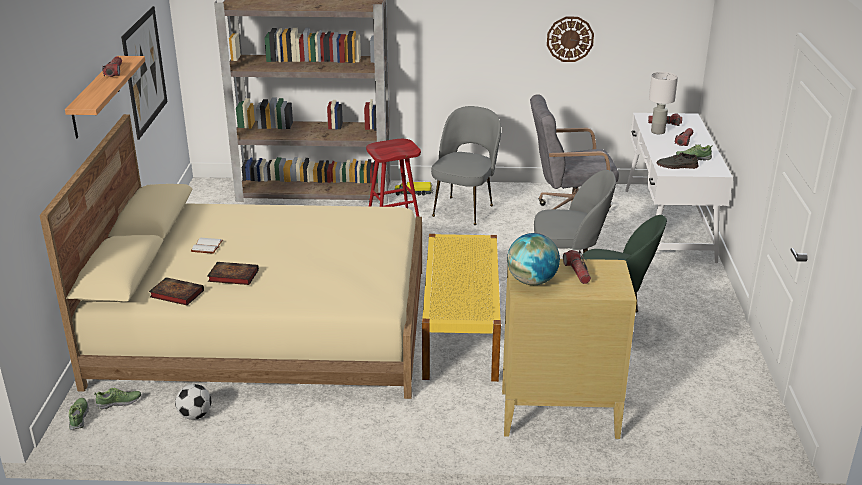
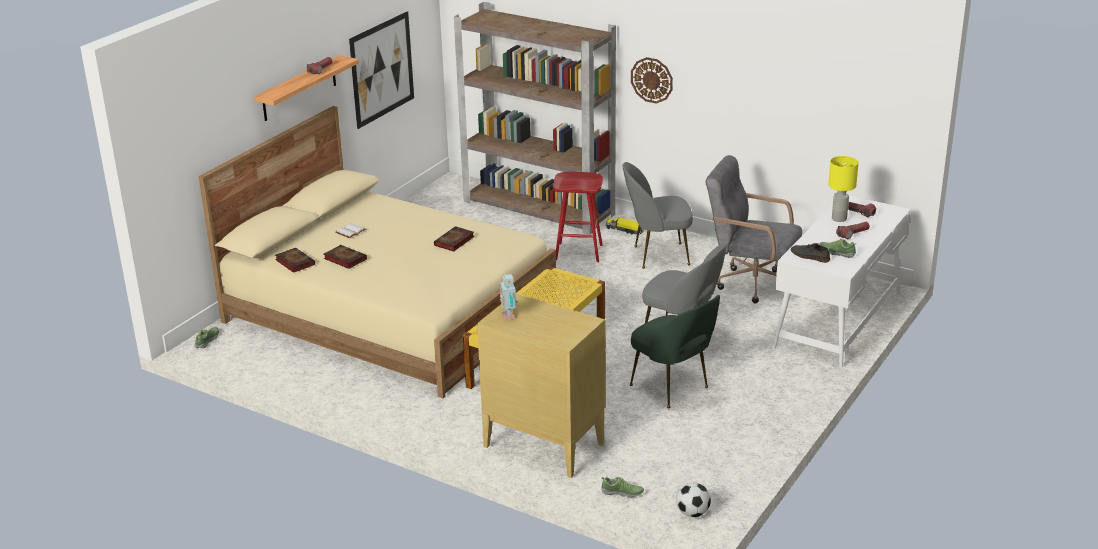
camera: 30 degrees right, 0 degrees up
(119, 403) = (240, 338): shoe -> shoe (622, 493)
(195, 415) = (282, 363): football -> football (692, 513)
(330, 230) = (454, 242): none -> book
(465, 209) = (656, 256): grey chair -> grey chair turned 150 degrees counterclockwise
(532, 281) = (509, 315): globe -> toy robot
(570, 39) = (786, 104): wall clock -> wall clock (652, 80)
(577, 272) = (552, 318): flashlight -> none
(657, 131) = (839, 218): white table lamp -> yellow table lamp

